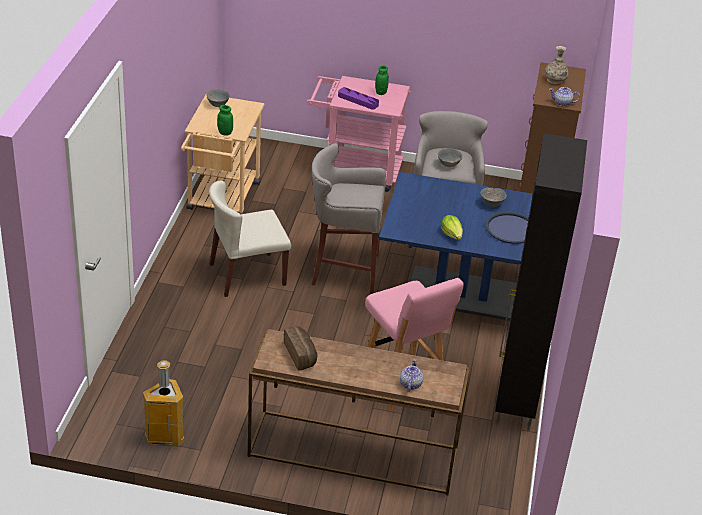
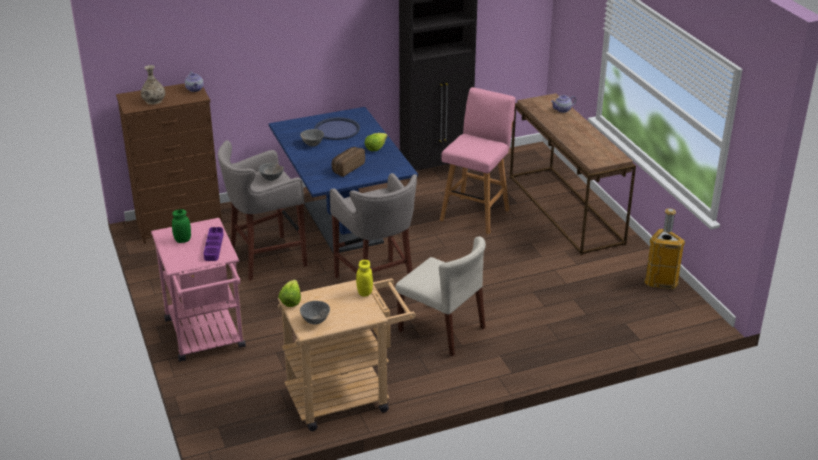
camera: 120 degrees left, 5 degrees down
(225, 133) = (364, 292): green jar -> yellow jar
(253, 105) = (290, 300): none -> lettuce
(301, 355) = (595, 149): bread -> bread (347, 168)

